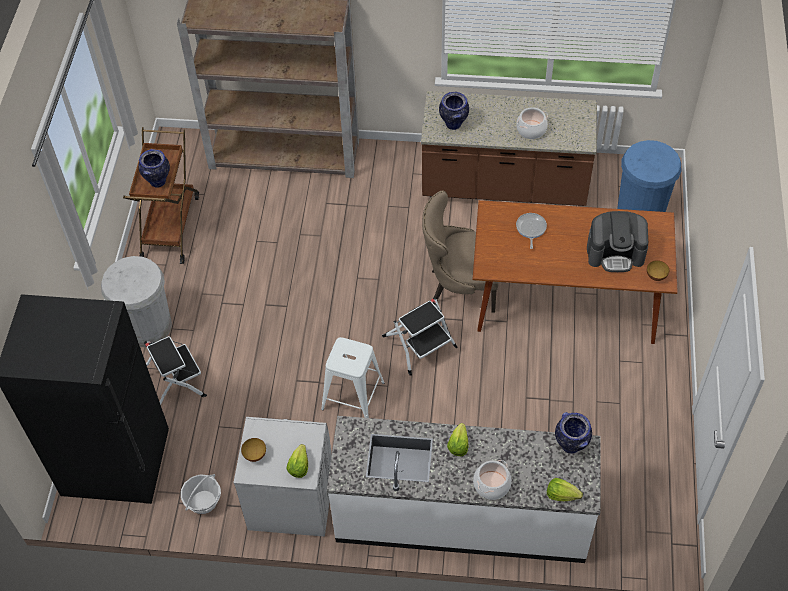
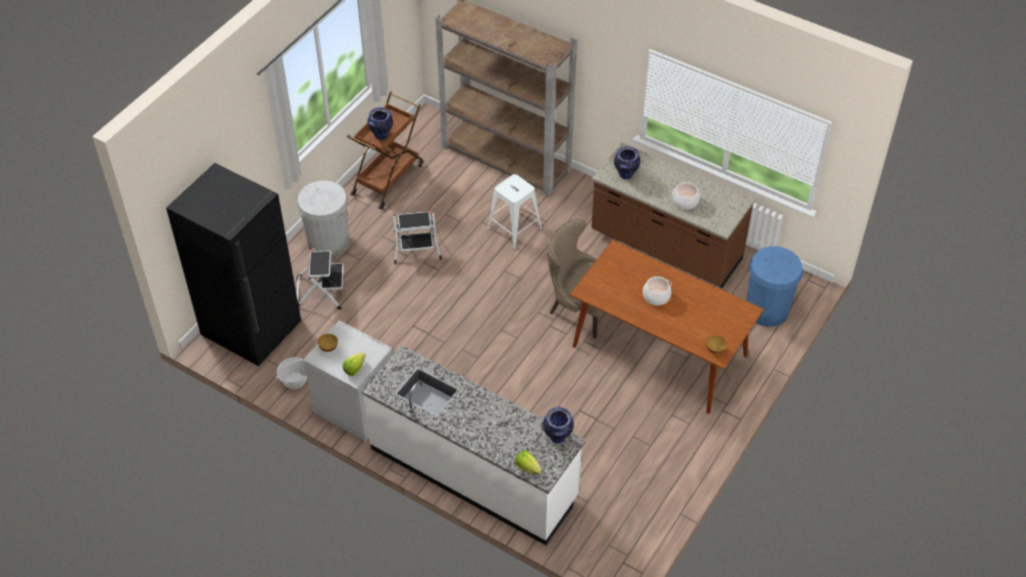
camera: 25 degrees right, 5 degrees down
(353, 395) = (448, 353): white stool -> white stool (515, 228)
(419, 343) = (521, 337): step ladder -> step ladder (416, 246)
(458, 445) = (475, 401): lettuce -> none
(492, 485) = (481, 438): cooking pot -> cooking pot (656, 296)
(530, 229) = (638, 276): frying pan -> none
(615, 253) = (694, 320): coffee machine -> none

